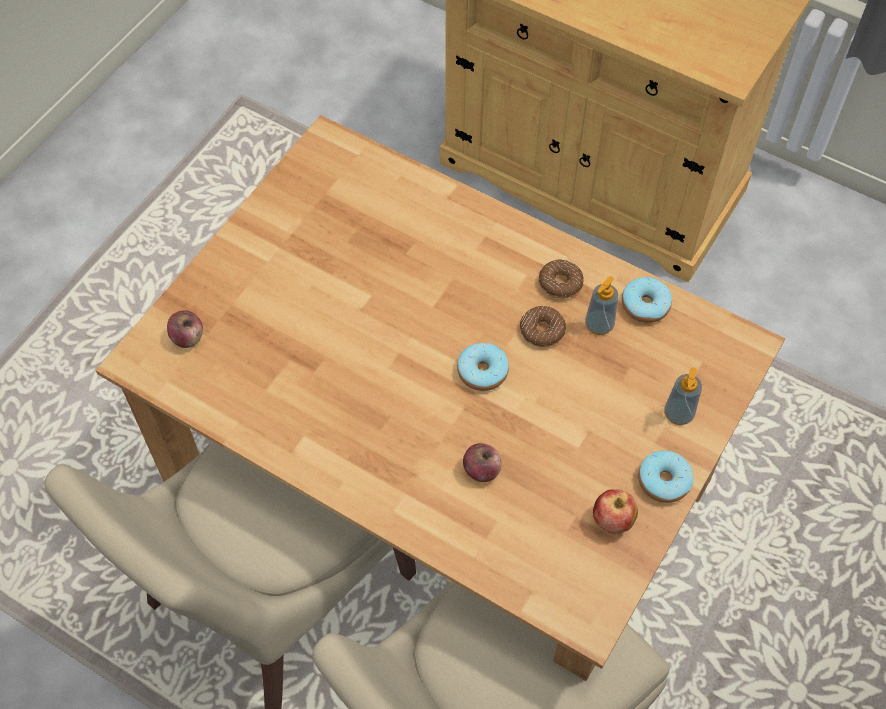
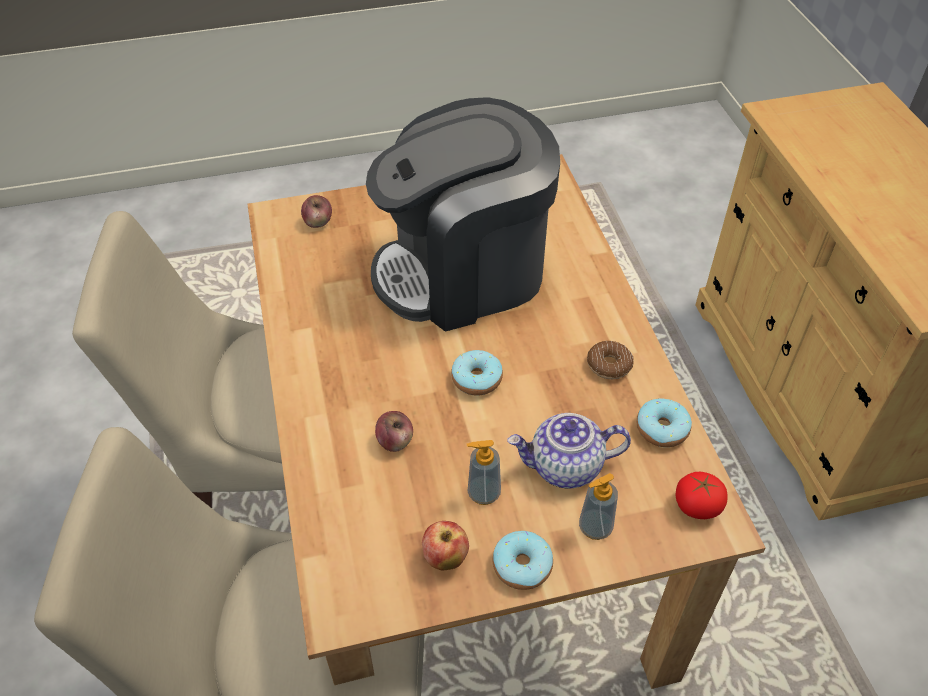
camera: 45 degrees right, 10 degrees down
(368, 289) = (464, 272): none -> coffee machine
(542, 330) = (555, 385): donut -> none
(599, 325) = (605, 414): soap dispenser -> soap dispenser (483, 493)
(615, 387) = (565, 467): none -> teapot
(721, 344) = (697, 506): none -> tomato

